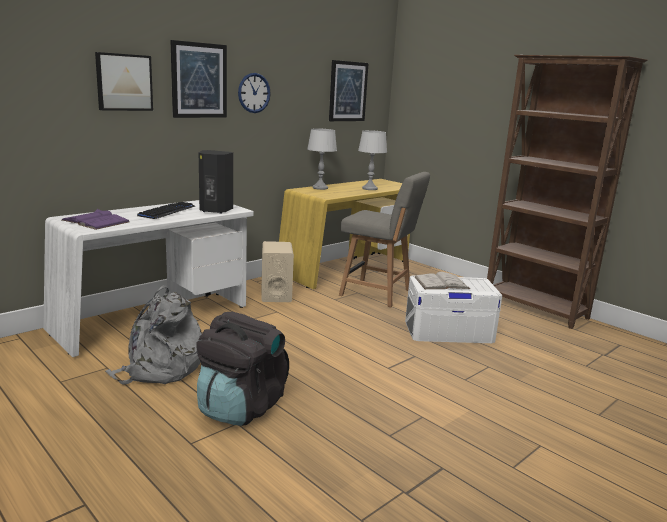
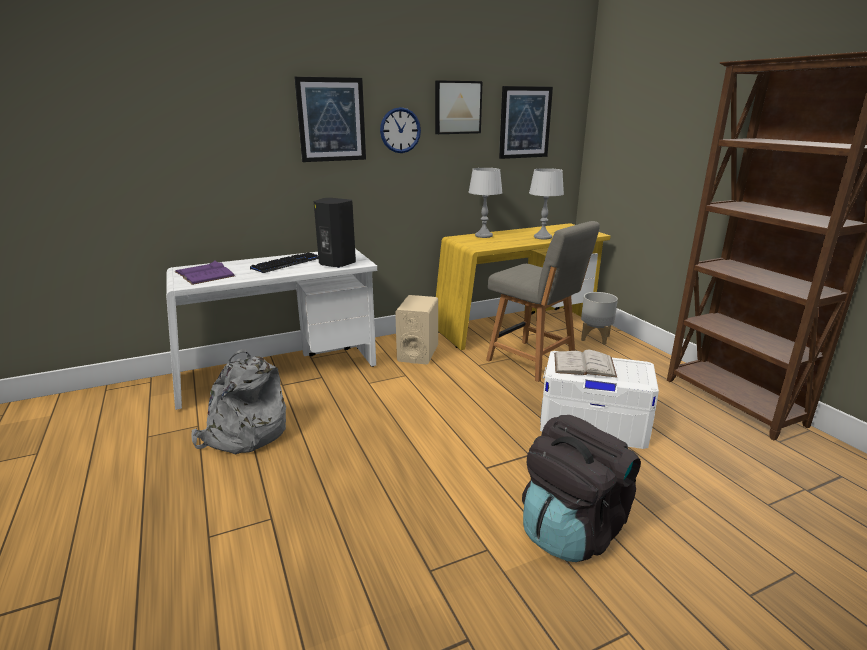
camera: 20 degrees right, 5 degrees up
(123, 82) = (243, 126): picture -> picture (457, 107)
(241, 406) = (289, 496): black backpack -> black backpack (572, 530)
(416, 273) = (595, 338): none -> grey planter

